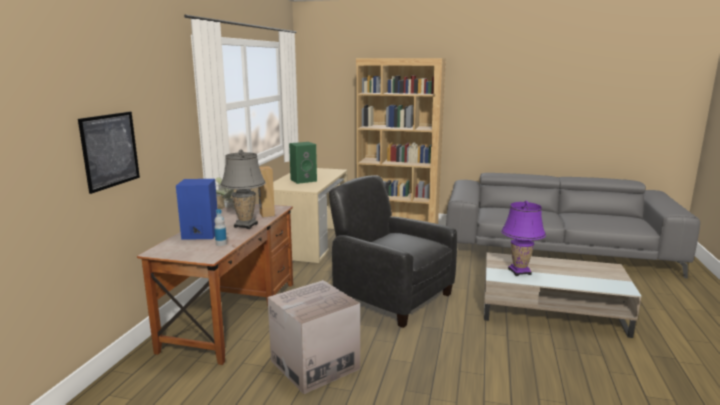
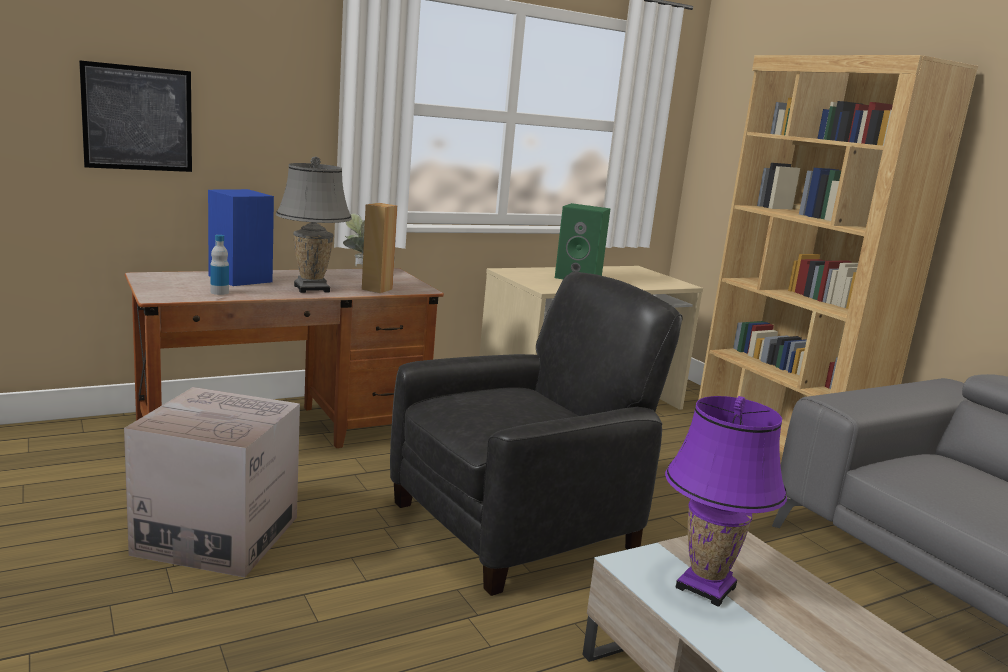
camera: 45 degrees right, 0 degrees up
(392, 297) = (517, 525): black armchair -> black armchair turned 60 degrees clockwise

